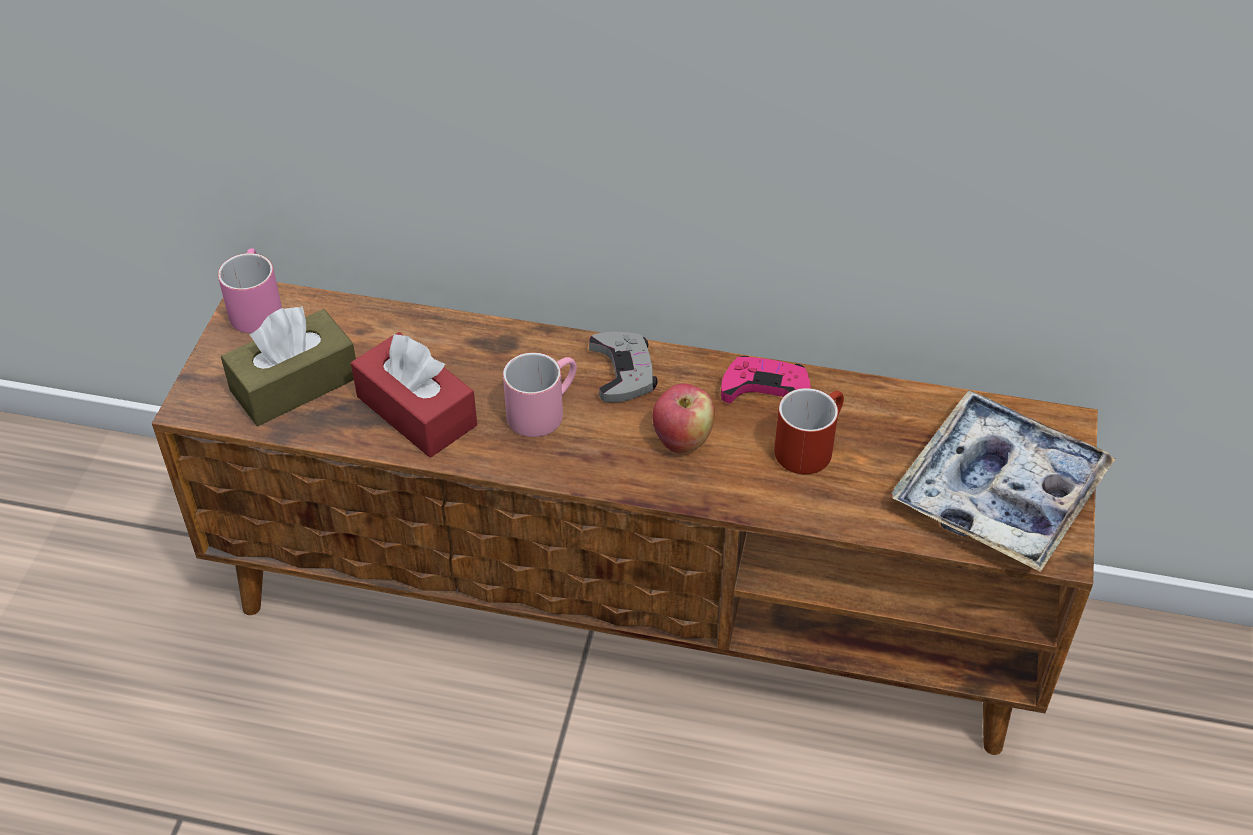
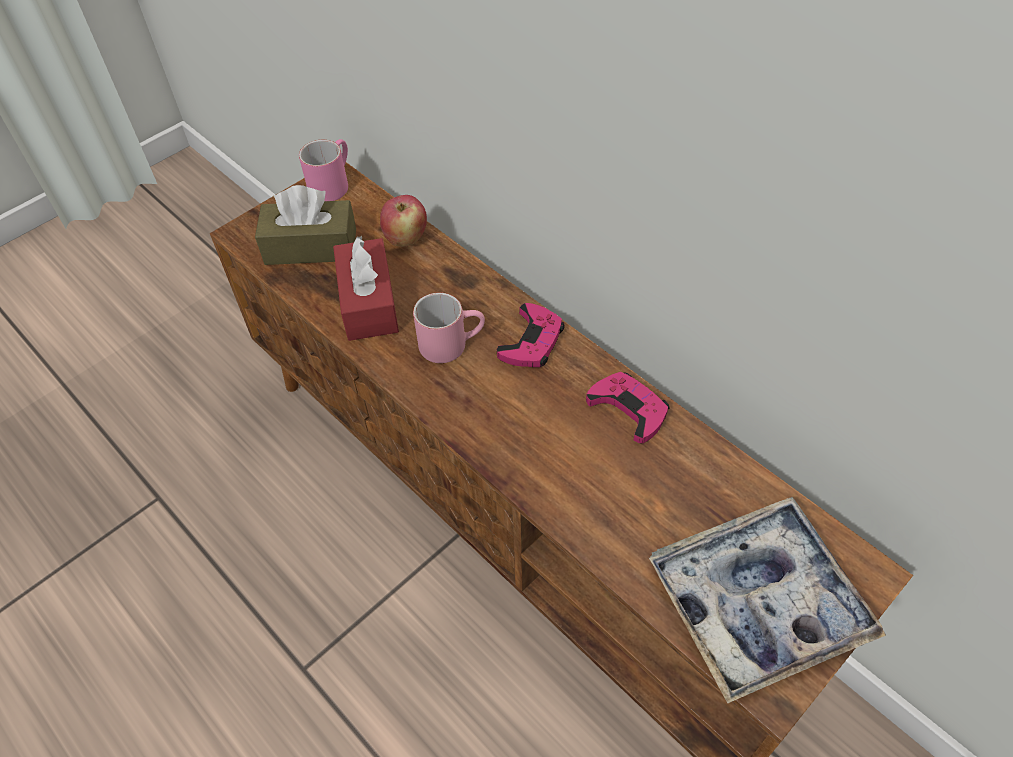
camera: 35 degrees right, 5 degrees up
(623, 371) = (532, 341): grey game controller -> pink game controller
(682, 440) = (531, 417): apple -> apple (405, 238)
(809, 445) = (626, 473): red mug -> none

